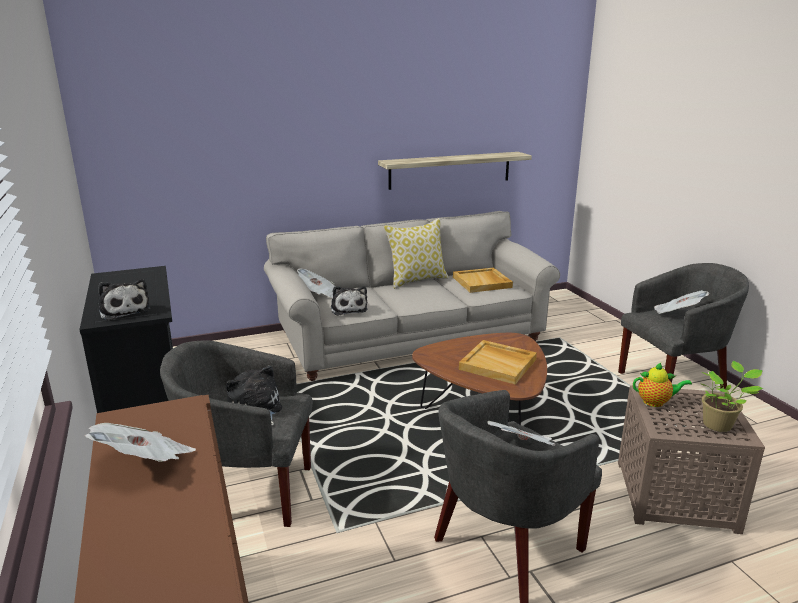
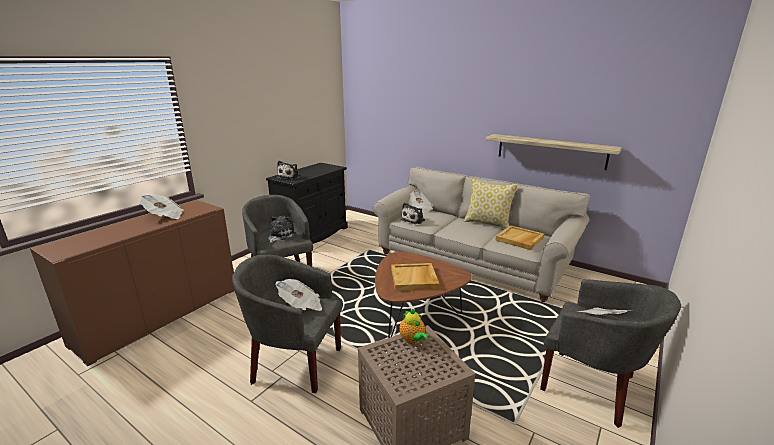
camera: 55 degrees right, 0 degrees up
(719, 425) = (409, 376): potted plant -> none

